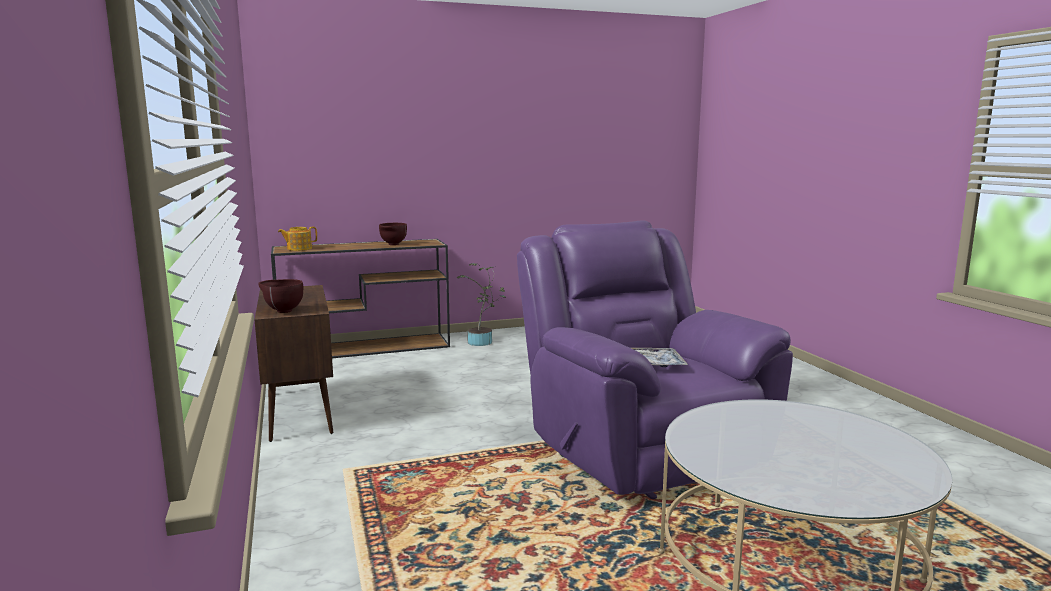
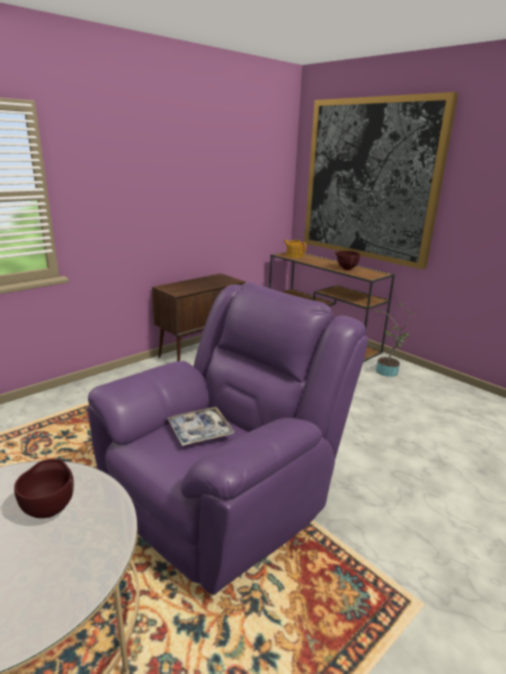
camera: 65 degrees right, 10 degrees up
(282, 311) = (172, 287): brown bowl -> brown bowl (50, 509)
(381, 137) = (370, 180): none -> picture

